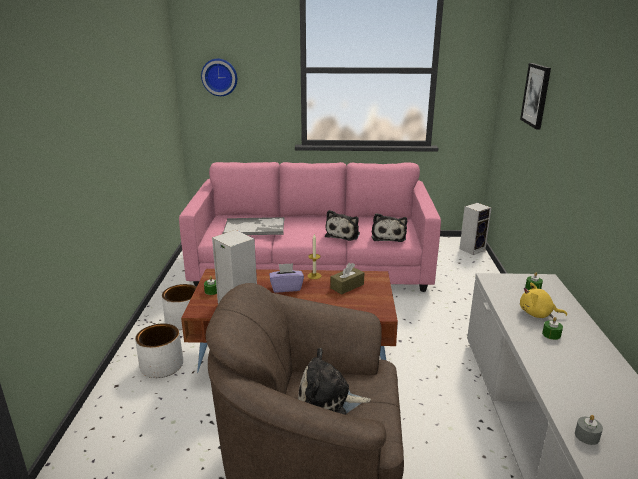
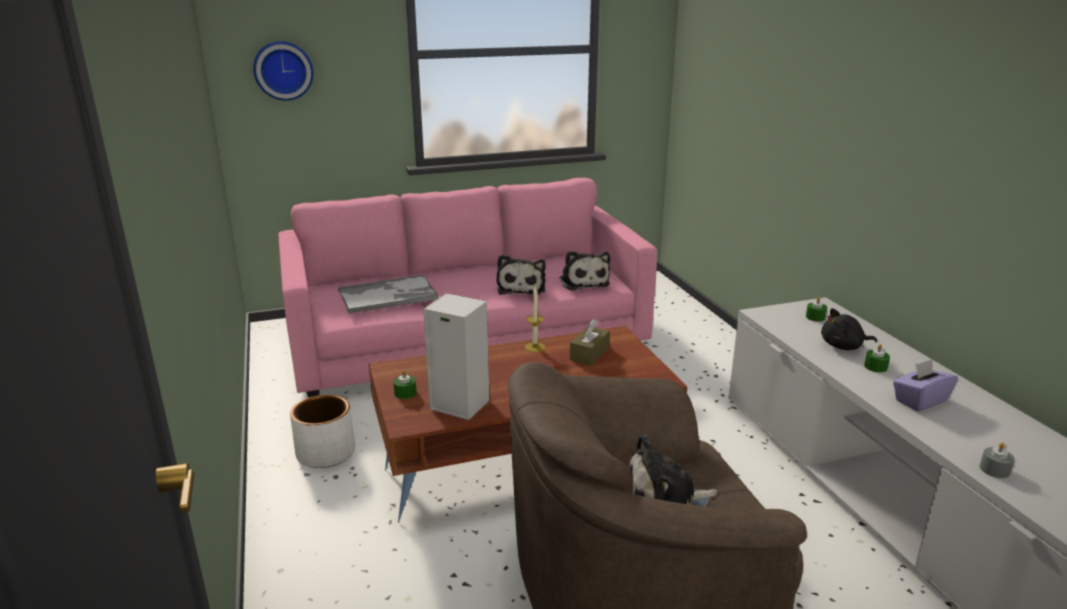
camera: 20 degrees left, 0 degrees up
(162, 366) = (335, 525): white planter -> none
(286, 288) = (510, 370): purple tissue box -> purple tissue box (920, 400)
(472, 249) = (661, 287): speaker -> none
(536, 95) = (754, 74): picture -> none
(537, 314) = (844, 346): yellow plush toy -> black plush toy

